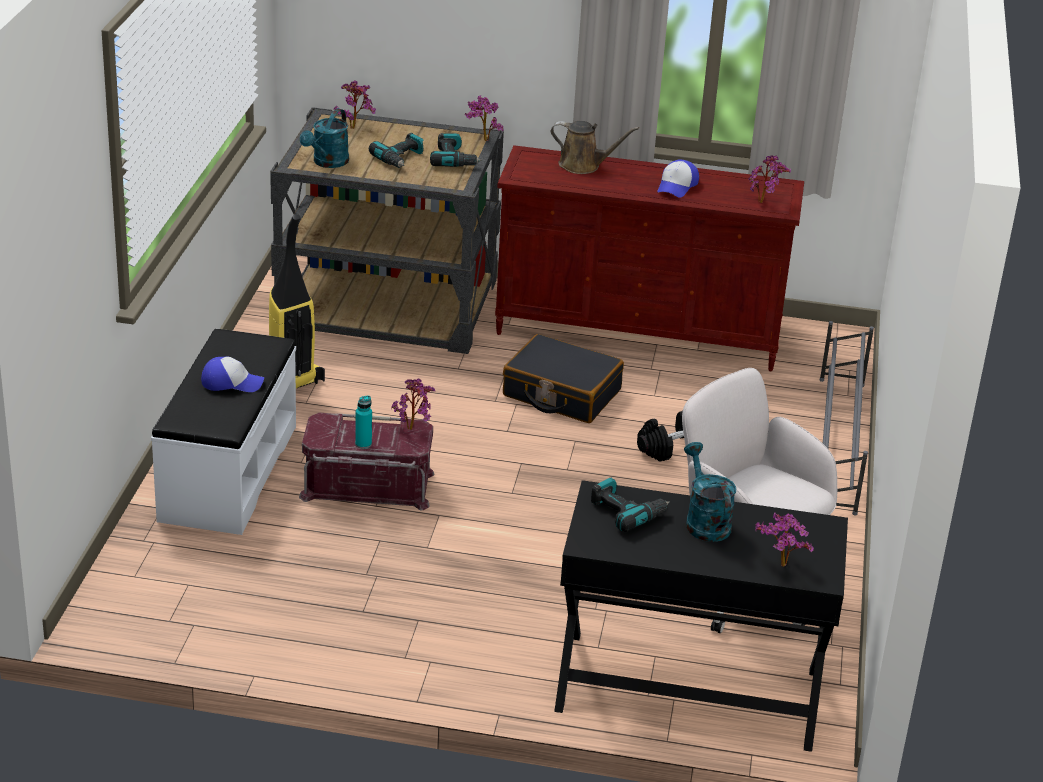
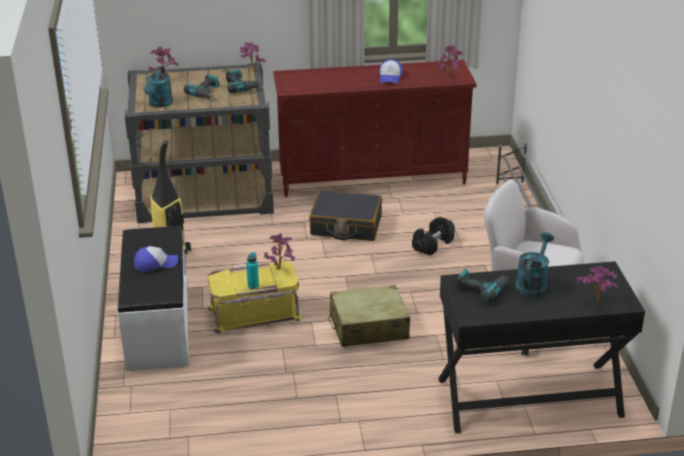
camera: 15 degrees left, 0 degrees up
(367, 486) = (255, 314): red storage box -> yellow storage box
(514, 541) = (368, 327): none -> beige suitcase
(583, 166) = (325, 75): brown watering can -> none
(704, 521) = (532, 284): turquoise watering can -> turquoise watering can turned 60 degrees clockwise

